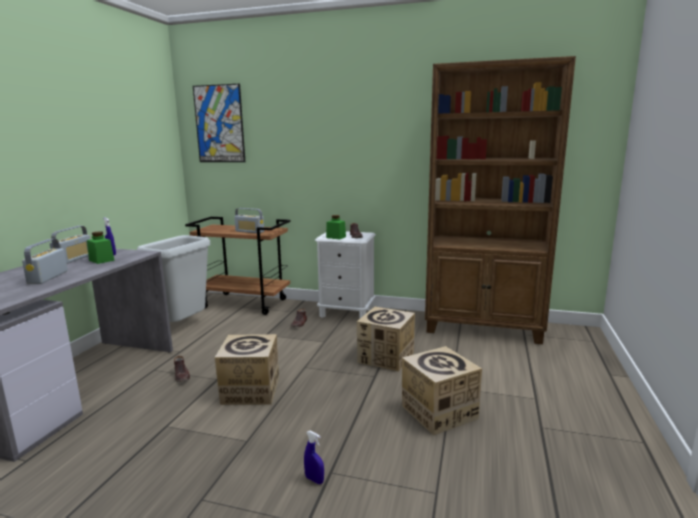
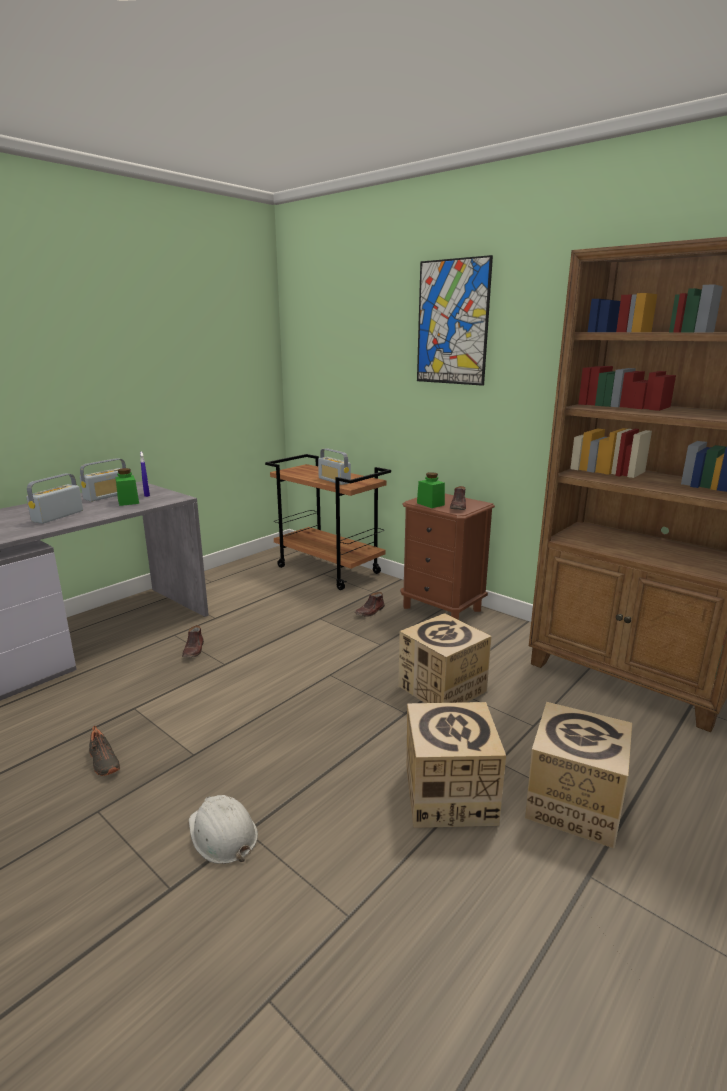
camera: 25 degrees right, 5 degrees up
(174, 467) = (103, 762): none -> black shoe
(183, 325) = (243, 585): grey trash can -> none
(219, 124) = (321, 335): picture -> picture (452, 323)
(250, 390) = (246, 689): cardboard box -> cardboard box (573, 803)
(314, 480) = (222, 834): blue spray bottle -> white hard hat
(346, 313) = (442, 608): white nightstand -> brown nightstand

